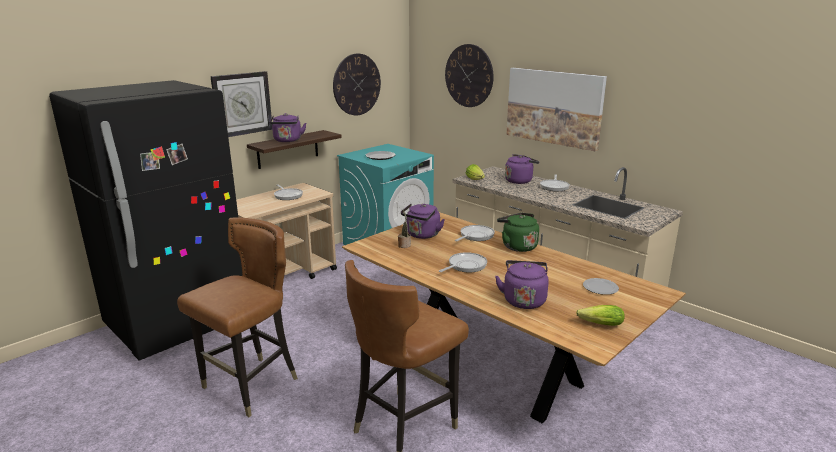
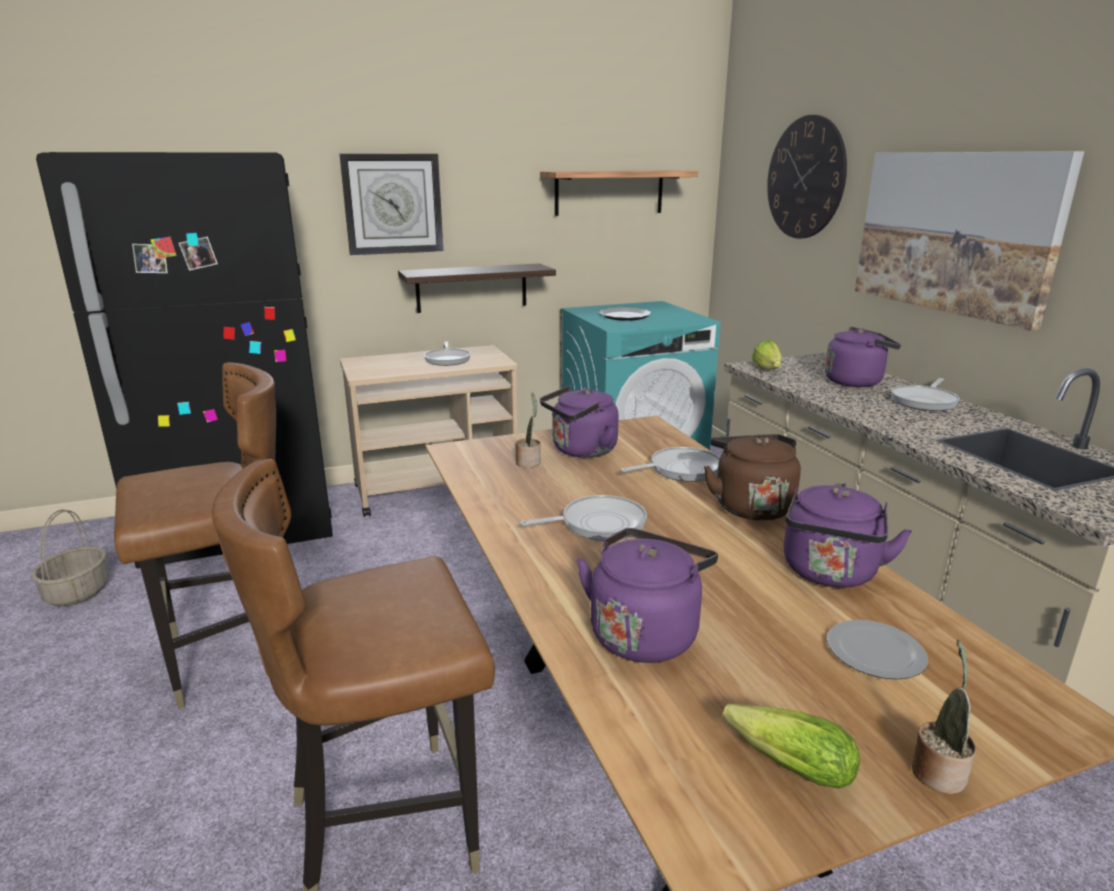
camera: 25 degrees right, 0 degrees up
(106, 384) = (77, 592): none -> basket
(287, 141) = (461, 270): purple kettle -> purple kettle (829, 574)
(357, 84) = (609, 192): wall clock -> shelf
(517, 246) = (750, 506): green kettle -> brown kettle
(639, 315) = (938, 771): none -> potted plant

